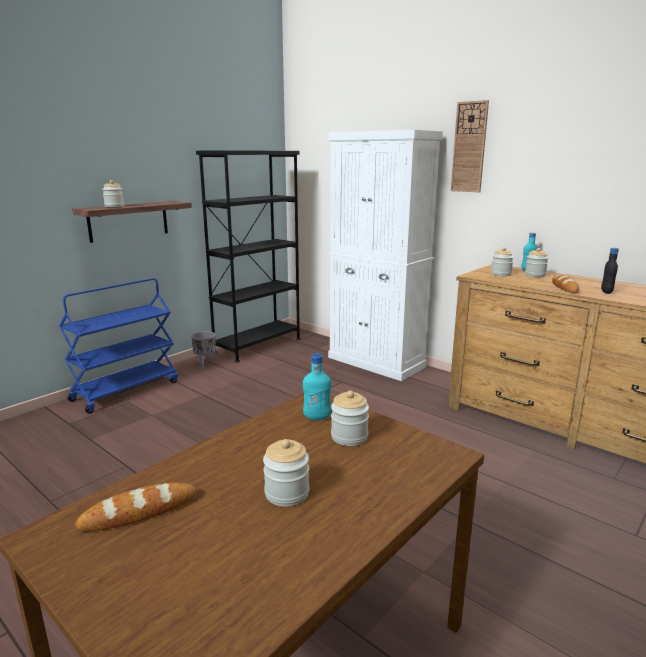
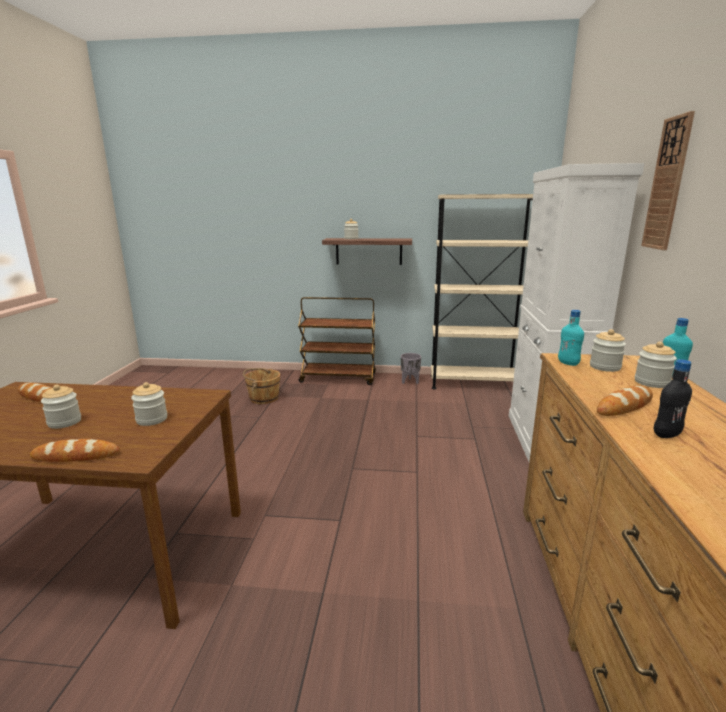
camera: 55 degrees right, 0 degrees up
(81, 448) = (263, 398): none -> brown bucket
(126, 390) = (339, 378): blue cart -> brown cart
(258, 345) = (473, 383): black bookcase -> beige bookcase
(317, 417) = (178, 403): turquoise bottle -> turquoise bottle (568, 363)
(408, 490) = (76, 456): none -> bread

